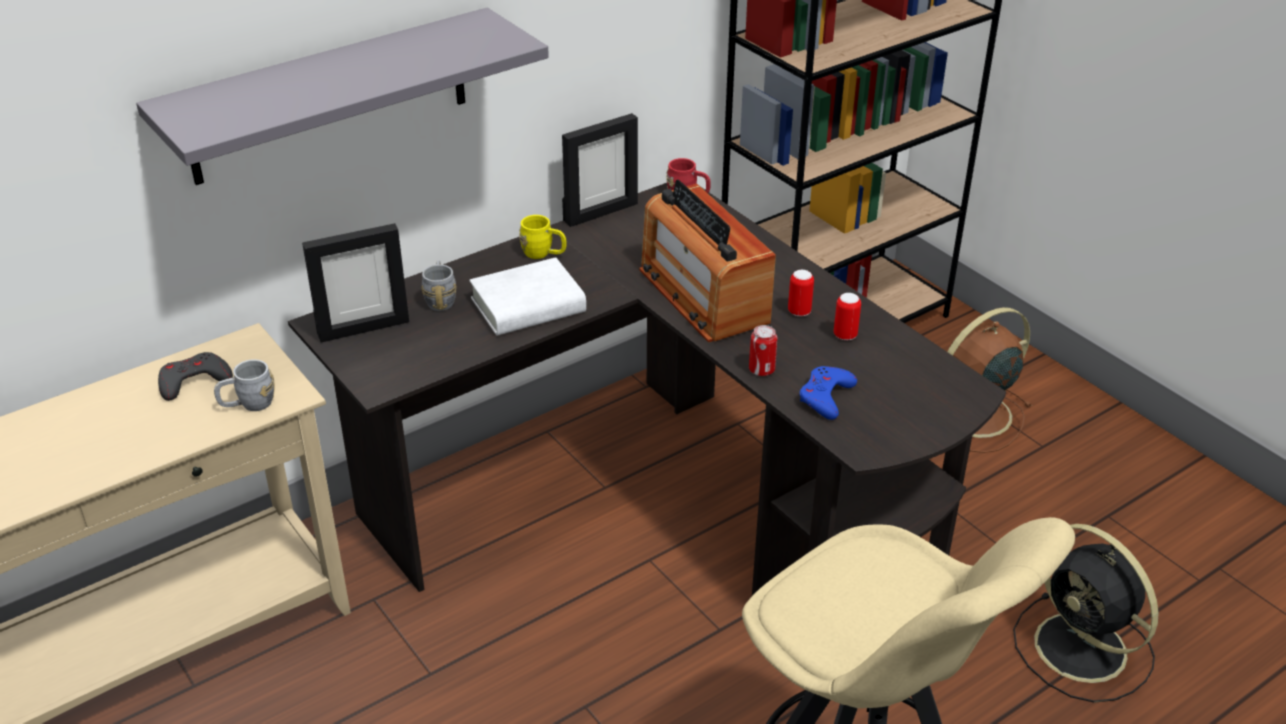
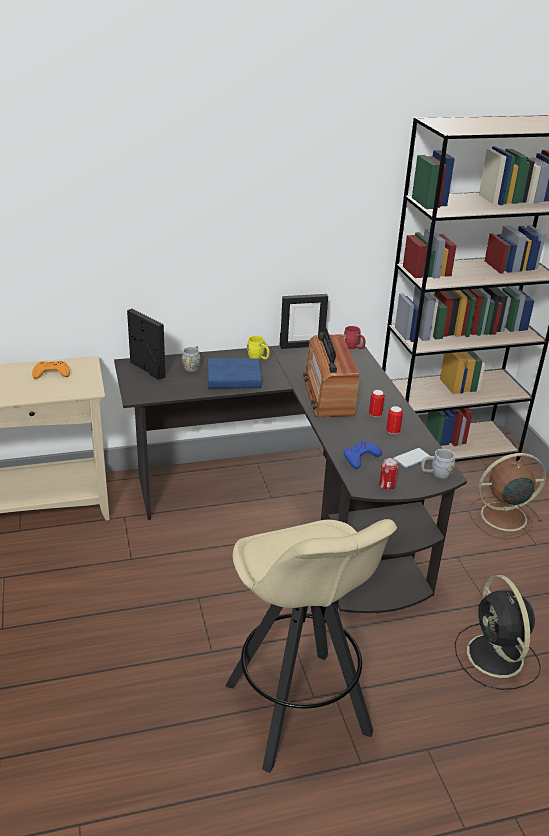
camera: 20 degrees right, 5 degrees down
(193, 381) = (51, 373): grey game controller -> orange game controller
(248, 405) = (68, 389): grey mug -> grey mug (436, 474)
(329, 97) = (152, 246): grey shelf -> none
(363, 328) = (146, 370): picture frame -> picture frame turned 135 degrees counterclockwise
(528, 306) = (233, 379): white book -> blue book
(761, 370) = (334, 436): can -> can (387, 486)
(904, 376) = (412, 458): none -> phone

